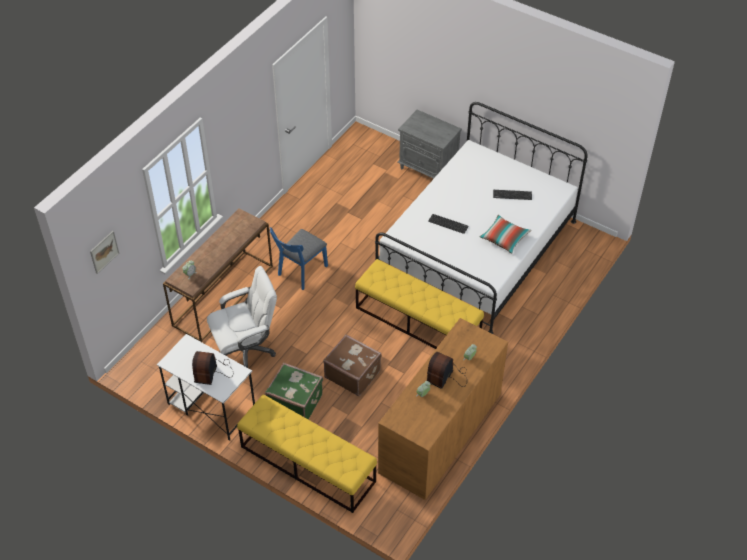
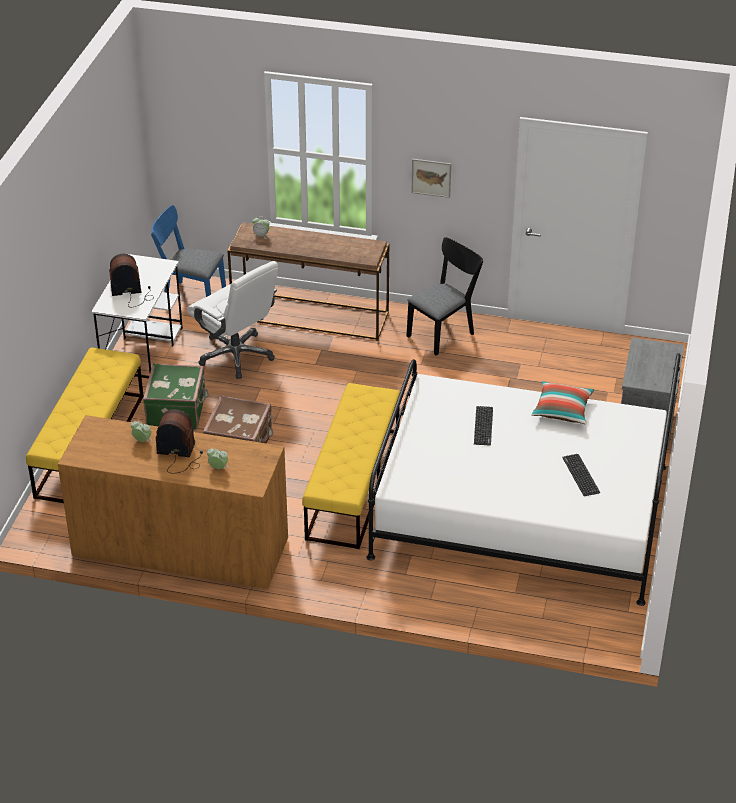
camera: 70 degrees right, 10 degrees down
(104, 252) = (185, 120): picture -> picture (431, 177)
(283, 230) = (444, 332): none -> black chair
(300, 273) = (380, 365): blue chair -> blue chair (190, 296)
(504, 238) = (488, 484): pillow -> pillow (562, 410)

